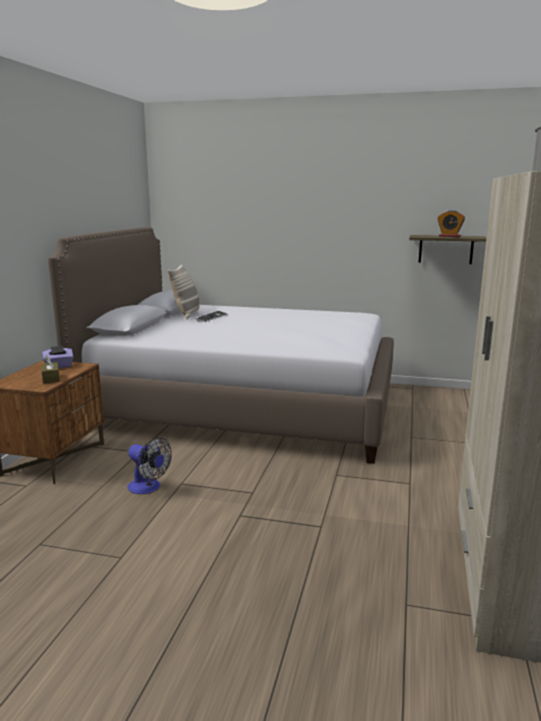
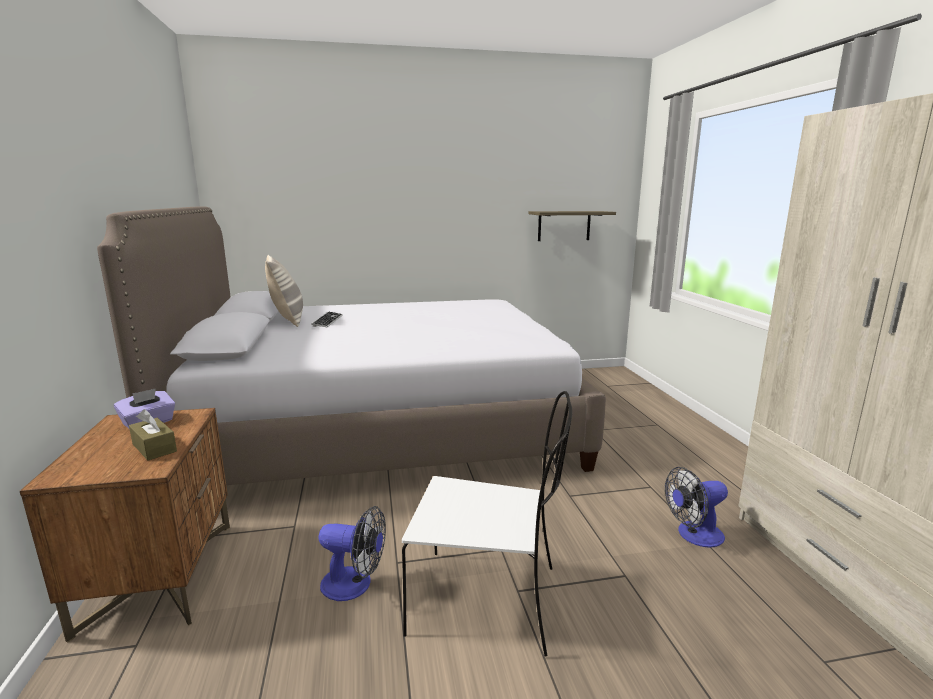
camera: 25 degrees left, 0 degrees up
(217, 515) = (488, 600): none -> white chair
(404, 519) = (693, 535): none -> fan
(449, 236) = (573, 211): alarm clock -> none

